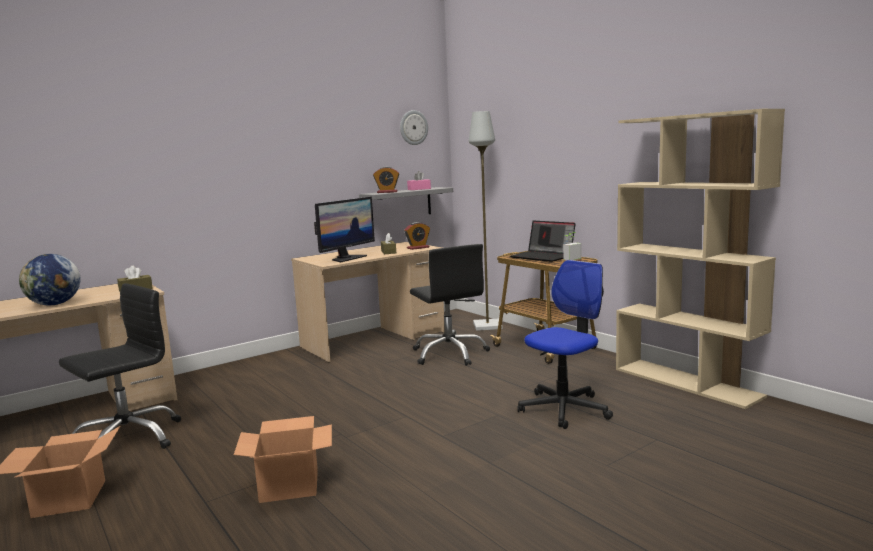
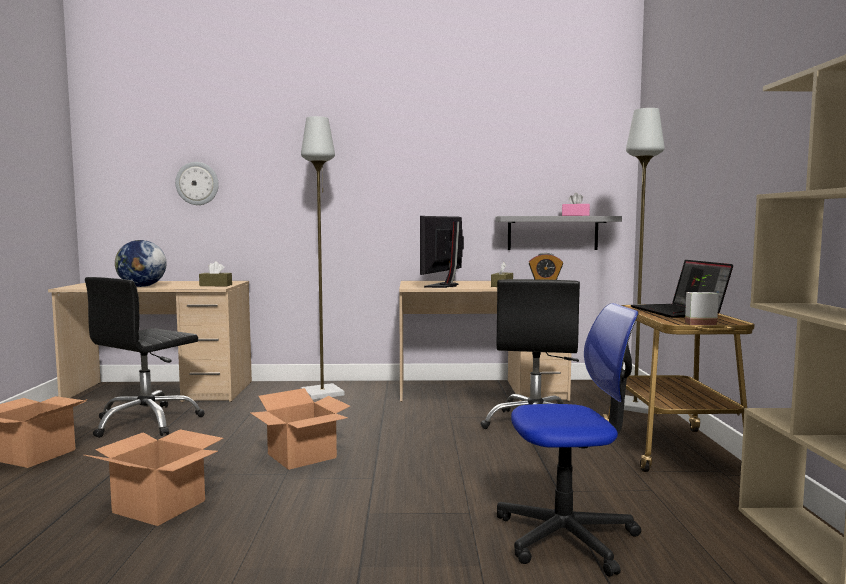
camera: 35 degrees right, 5 degrees down
(127, 439) = (147, 422): black office chair -> black office chair turned 135 degrees clockwise
(249, 372) = (322, 393): none -> grey floor lamp
(328, 419) = (302, 455): none -> cardboard box
(347, 258) = (444, 285): monitor -> monitor turned 135 degrees clockwise
(387, 192) = (526, 215): alarm clock -> none
(413, 127) = (581, 139): wall clock -> wall clock (197, 183)

